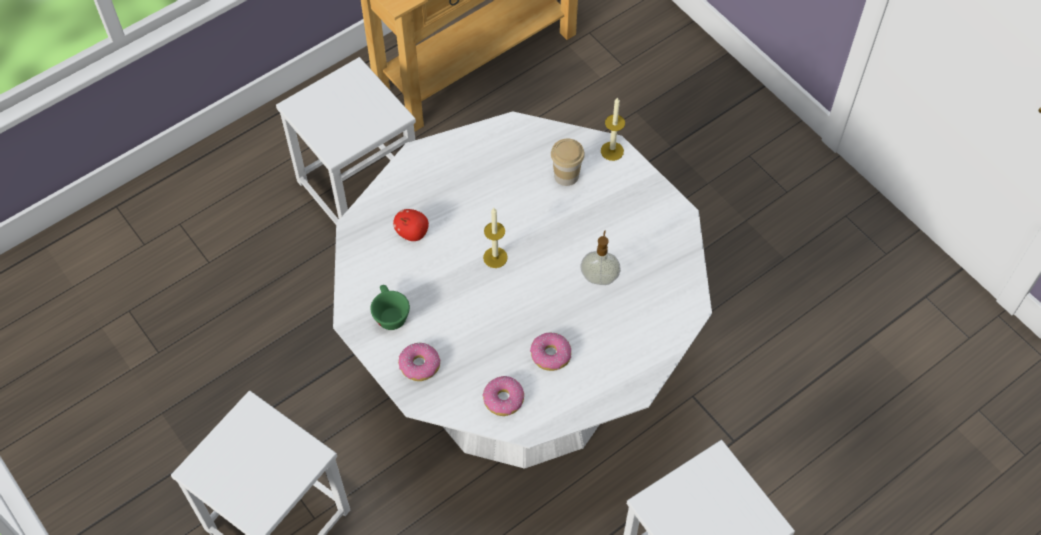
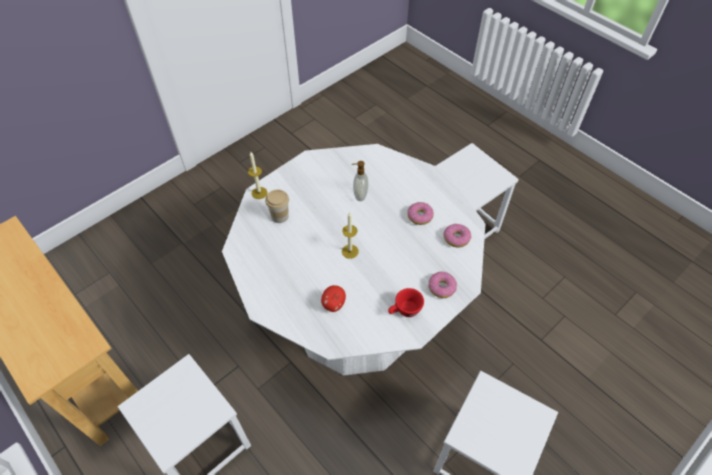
camera: 95 degrees left, 5 degrees down
(389, 314) = (404, 311): green cup -> red cup

